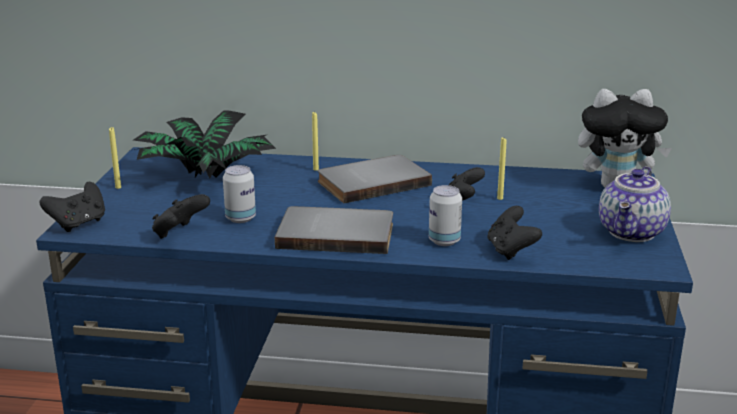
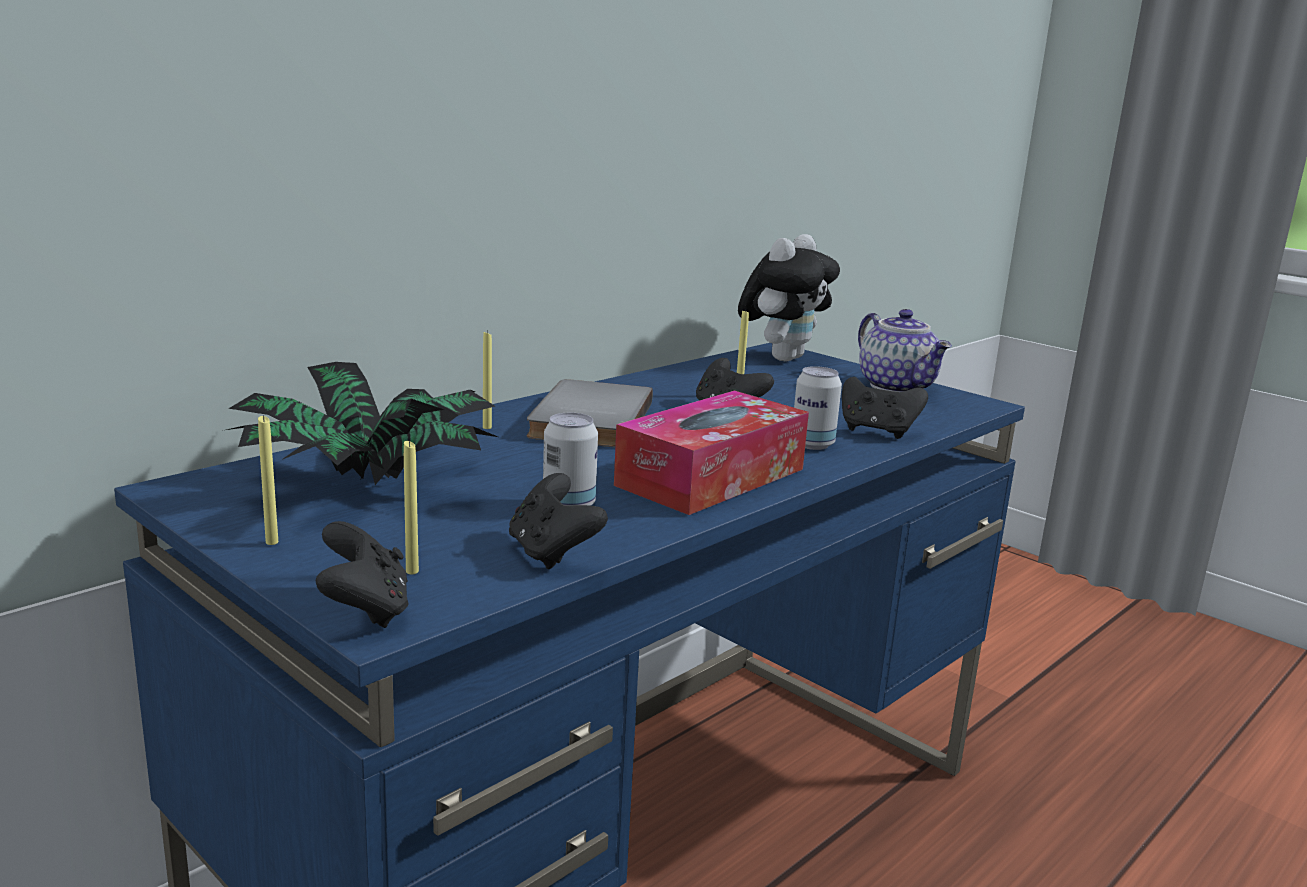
camera: 55 degrees left, 5 degrees down
(124, 217) = (412, 571): none -> yellow candle
(336, 233) = (711, 477): grey book -> tissue box

